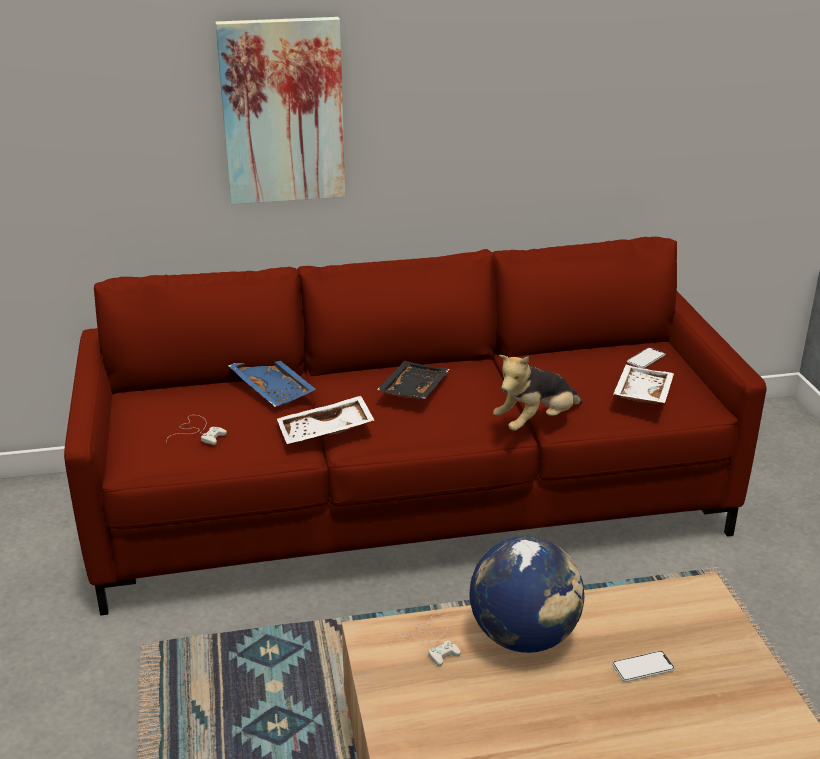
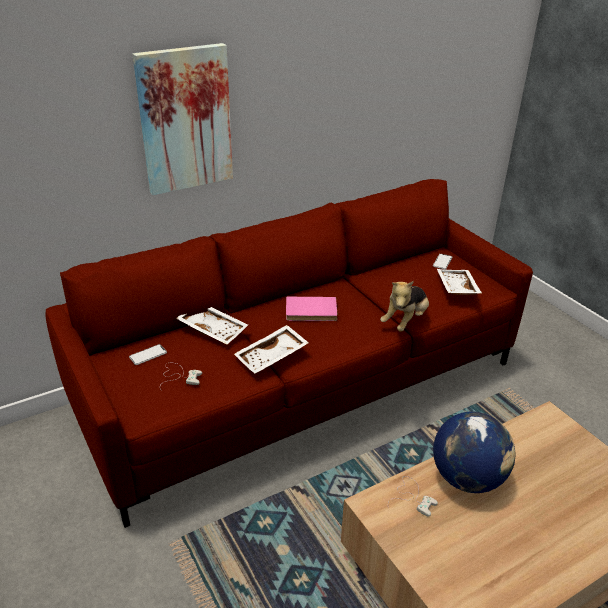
camera: 20 degrees left, 5 degrees up
(274, 388) = (213, 328): blue tray -> white tray
(412, 390) = (311, 312): black tray -> pink book
(643, 667) = (550, 481): phone -> phone (148, 355)

